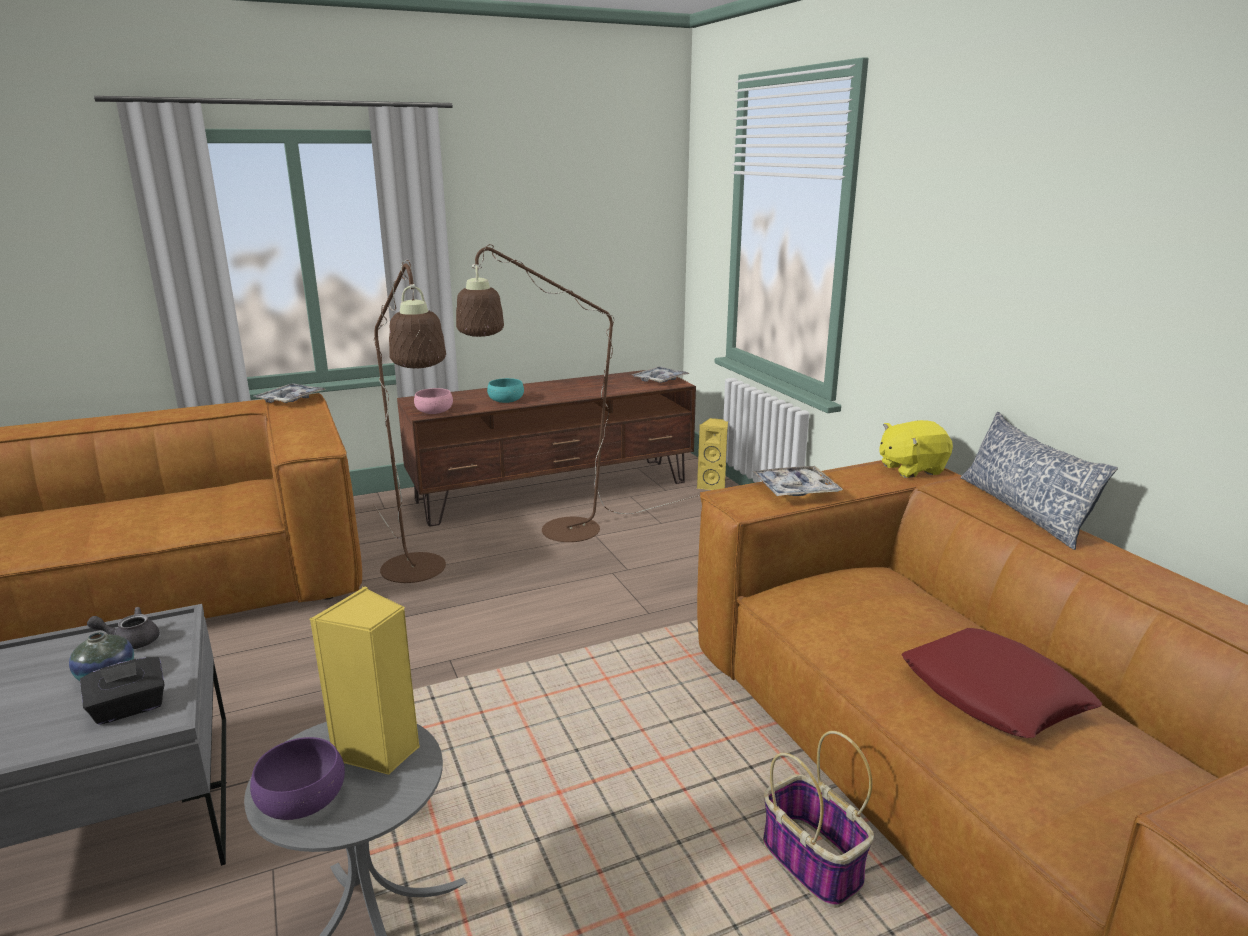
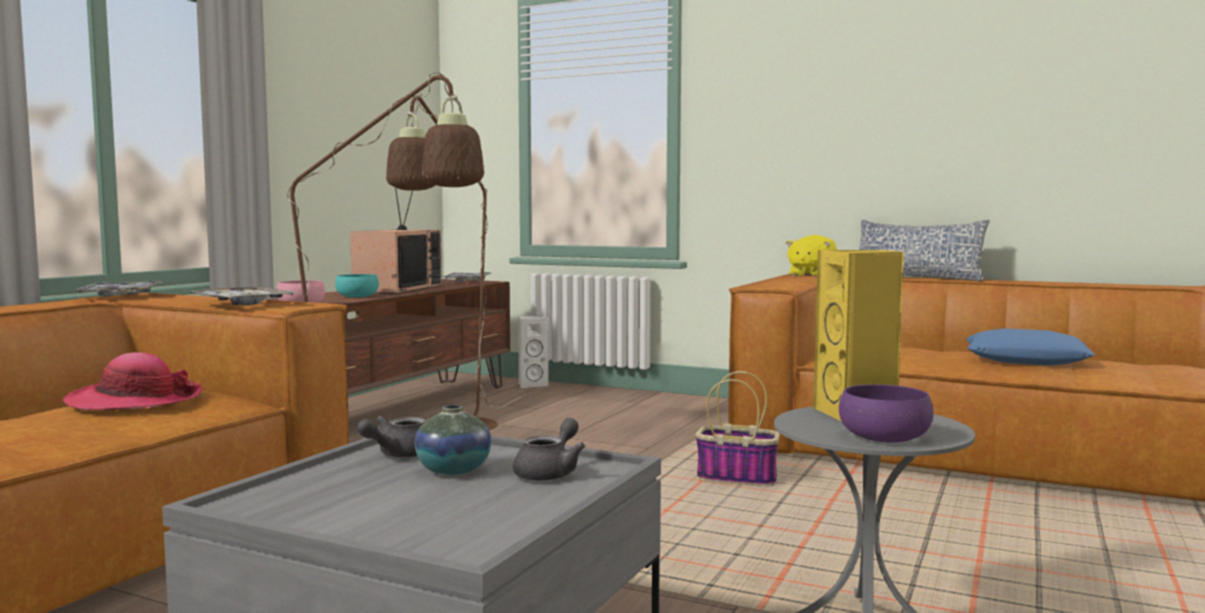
camera: 40 degrees left, 15 degrees down
(129, 708) = (550, 473): black tissue box -> grey teapot
(215, 500) = (135, 400): none -> hat
(570, 387) = (397, 288): none -> television
(713, 486) = (531, 384): yellow speaker -> white speaker
(795, 490) = (784, 282): tray -> tray (244, 303)
(814, 863) = (1009, 506): basket -> basket (738, 478)
(994, 693) = (1026, 359): red pillow -> blue pillow

